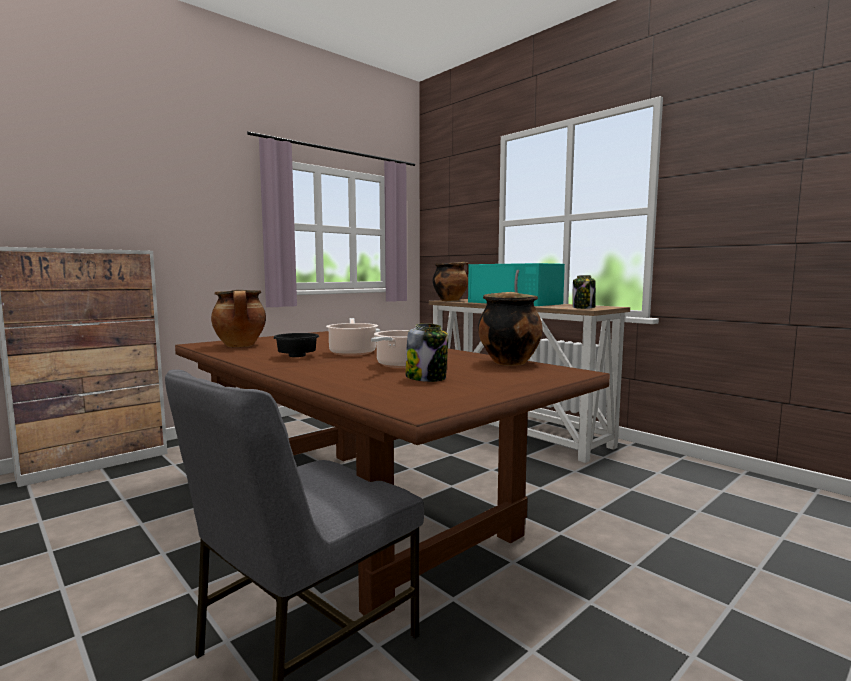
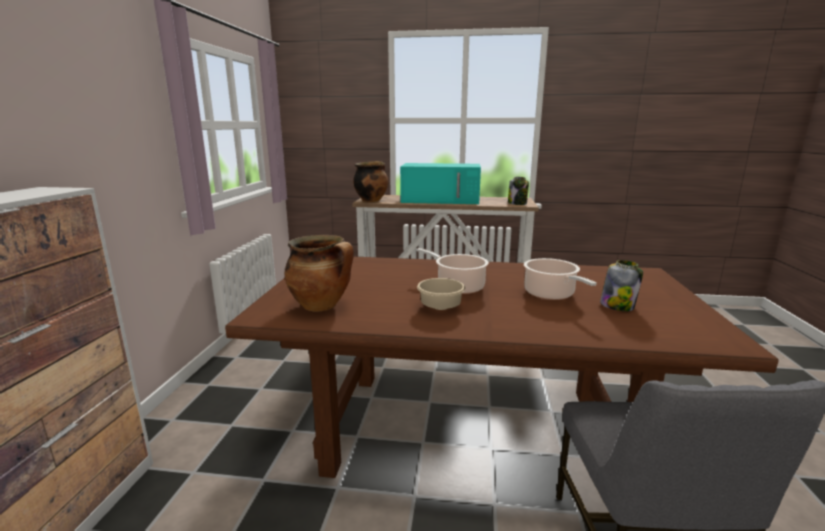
camera: 40 degrees left, 10 degrees up
(296, 356) = (439, 307): black bowl -> beige bowl
(508, 362) = (589, 271): cooking pot -> none

